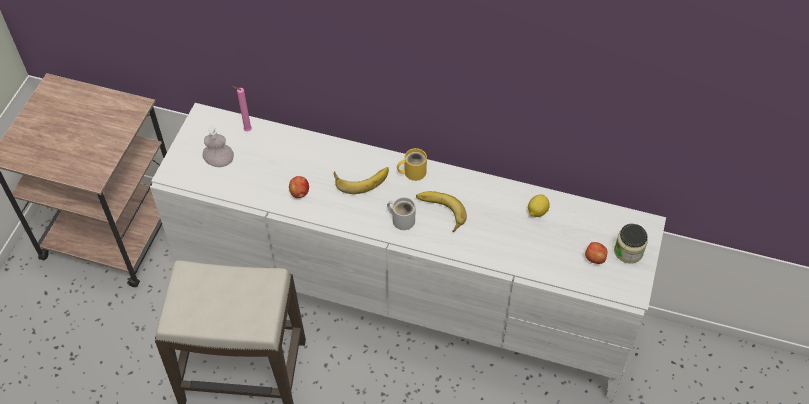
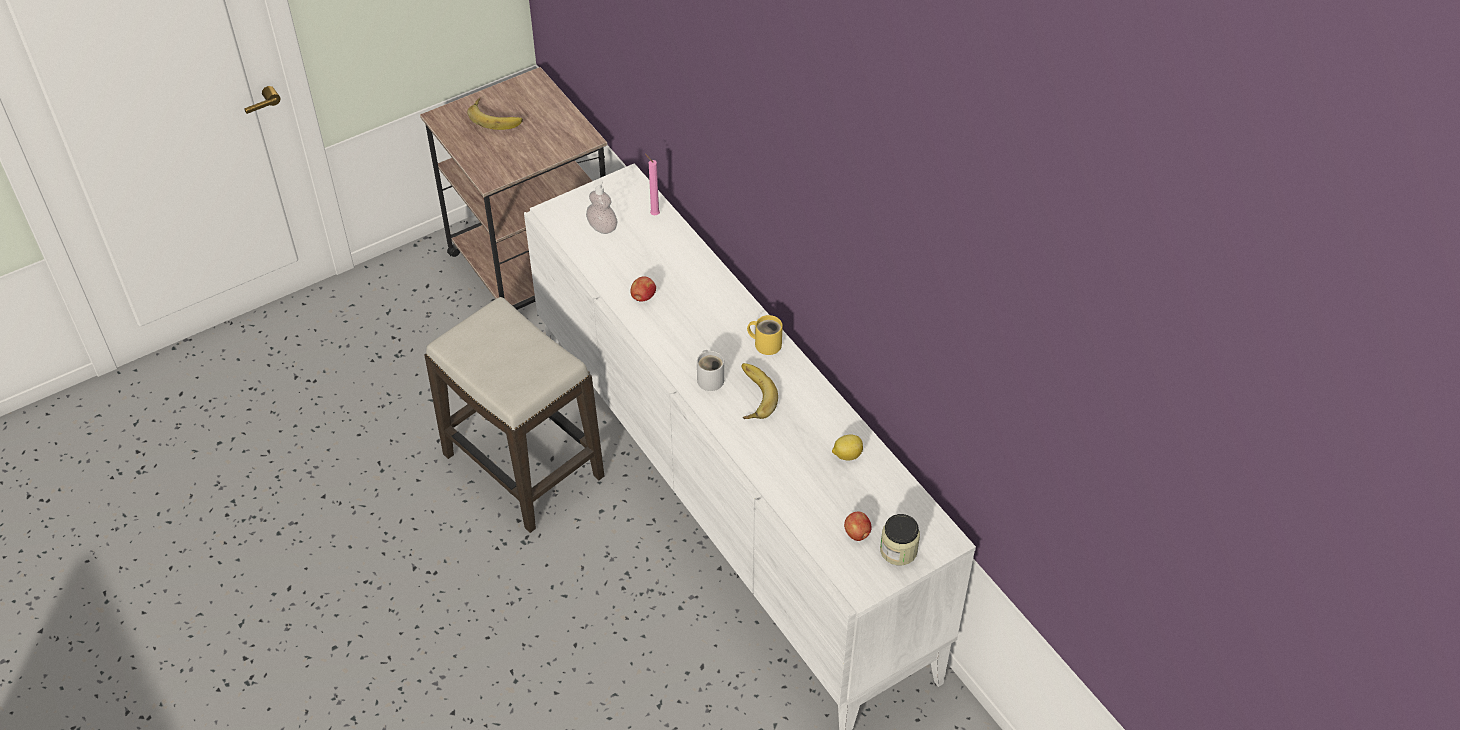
camera: 40 degrees right, 5 degrees down
(361, 178) = (711, 319): banana -> banana (496, 117)

